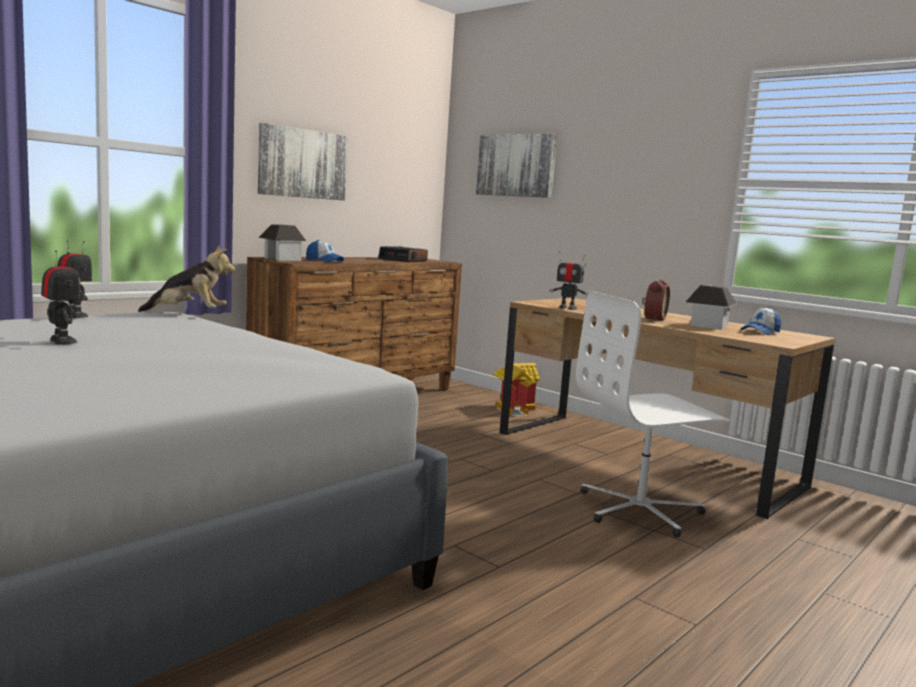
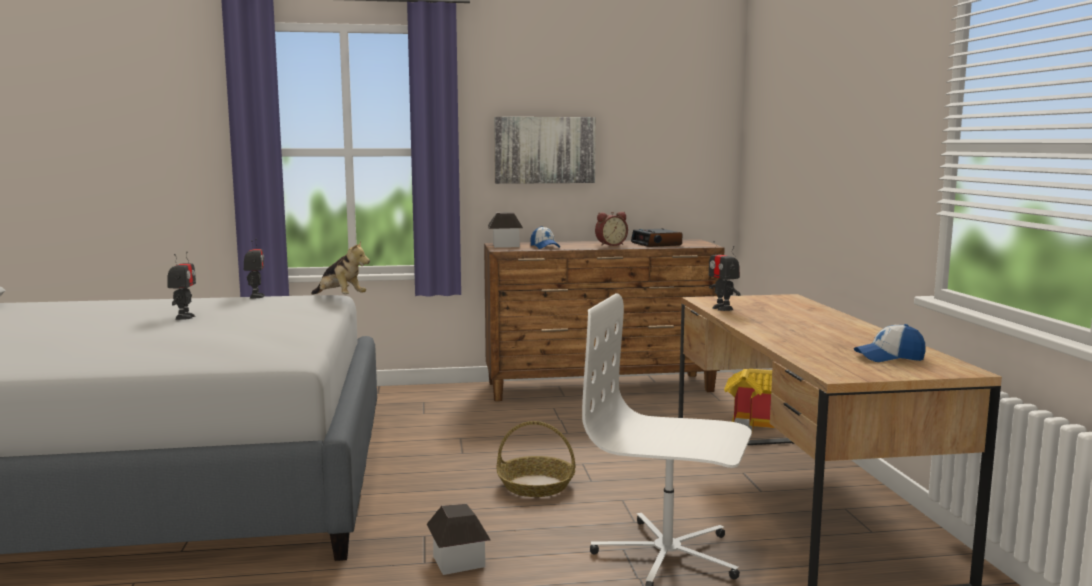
camera: 40 degrees right, 0 degrees up
(460, 482) = (536, 485): none -> basket
(516, 165) = (784, 131): picture -> none
(652, 319) = (789, 328): alarm clock -> alarm clock (610, 245)
(708, 325) = (838, 343): toy house -> toy house (458, 561)

